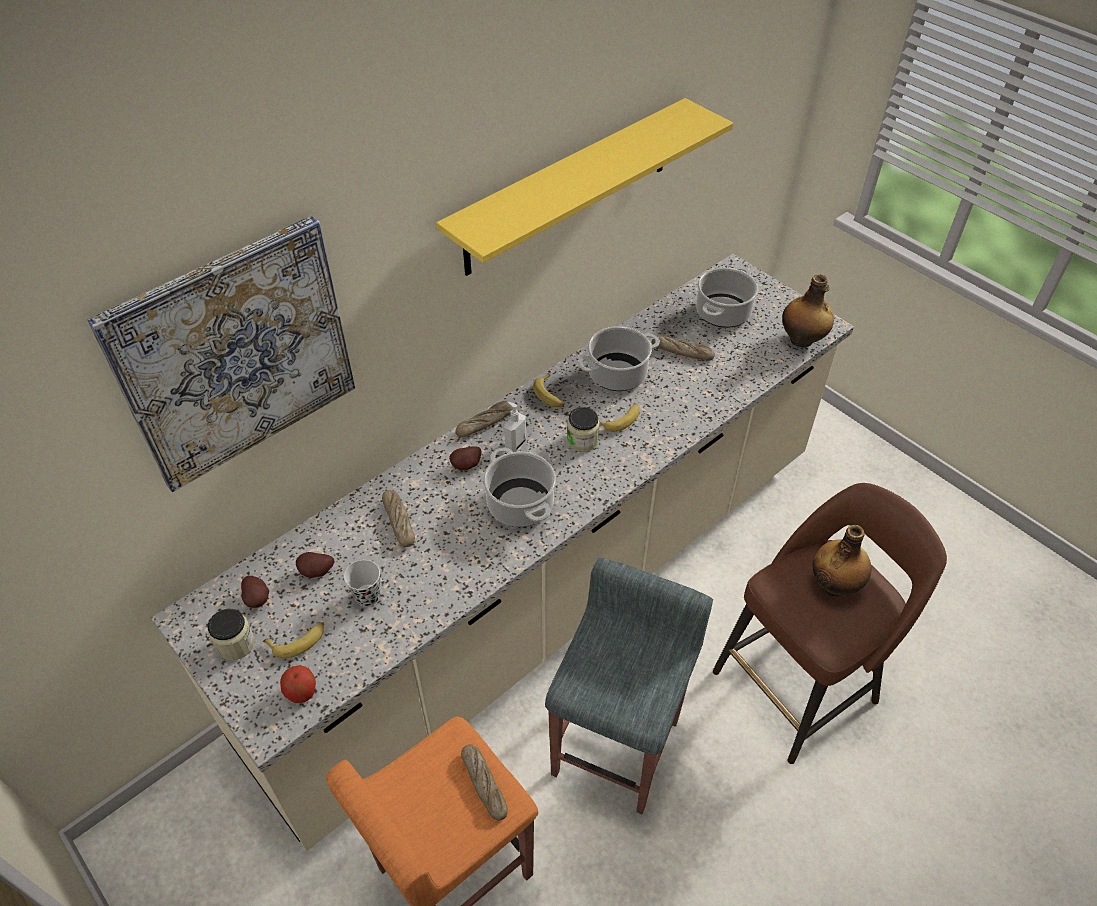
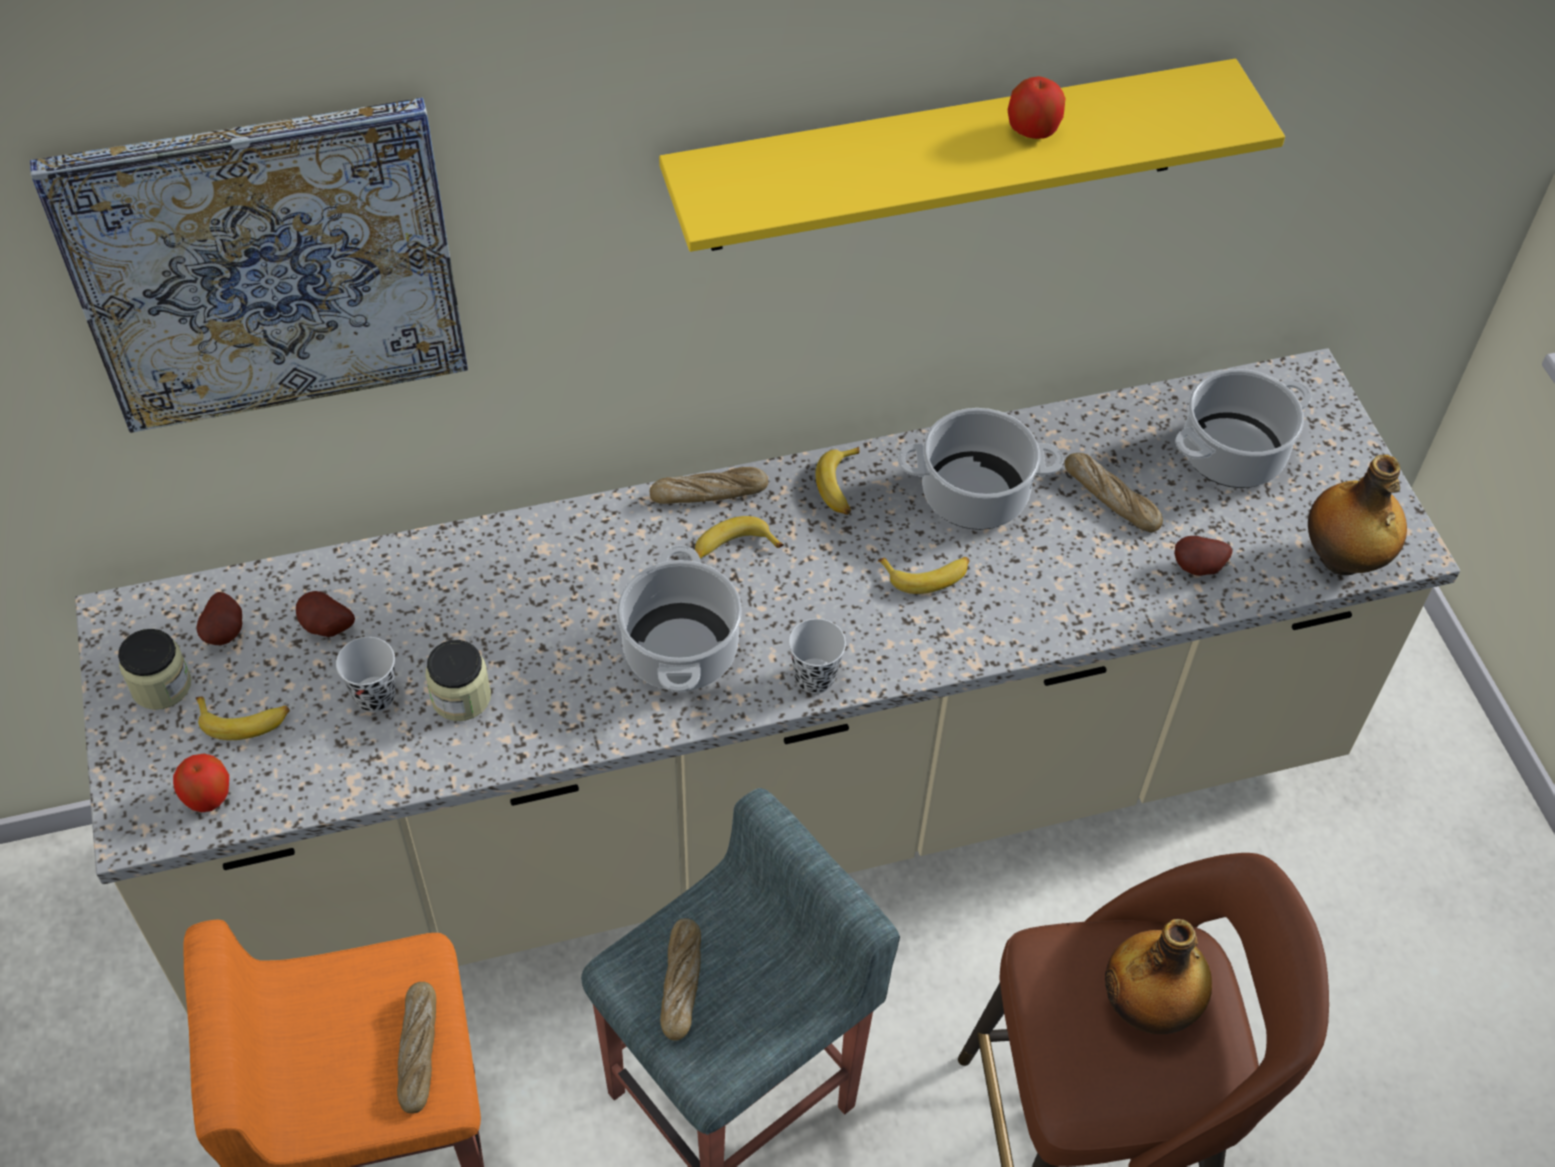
camera: 25 degrees right, 5 degrees up
(399, 521) = (485, 599): bread -> bread (681, 982)
(467, 466) = (638, 553): potato -> potato (1199, 569)
(515, 444) = (733, 547): soap dispenser -> banana
(582, 440) = (843, 585): jar -> jar (461, 697)
(597, 489) = (814, 677): none -> black cup
(616, 154) = (1032, 130): none -> apple

